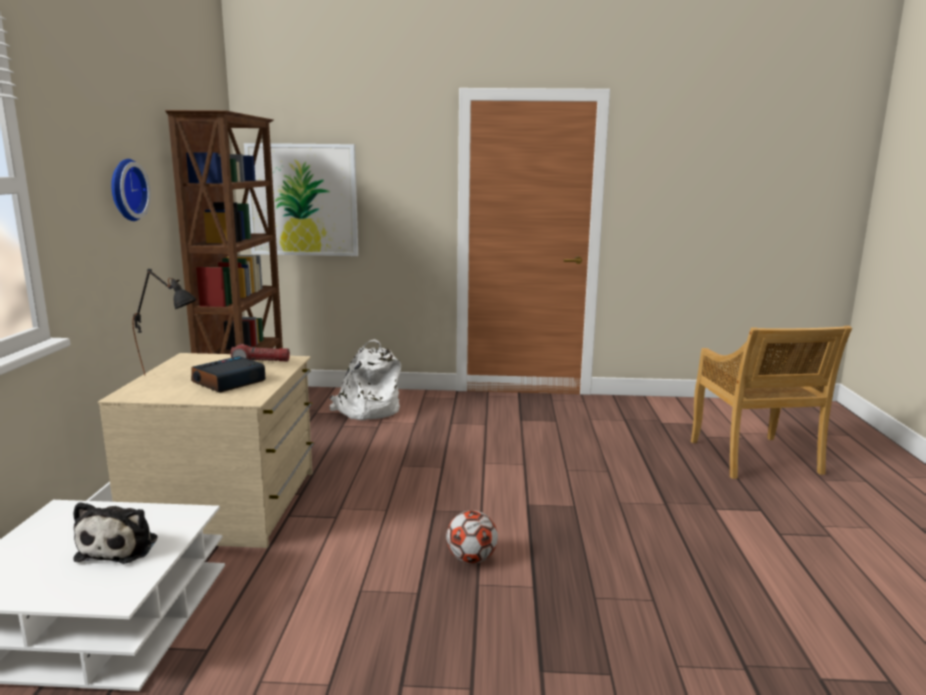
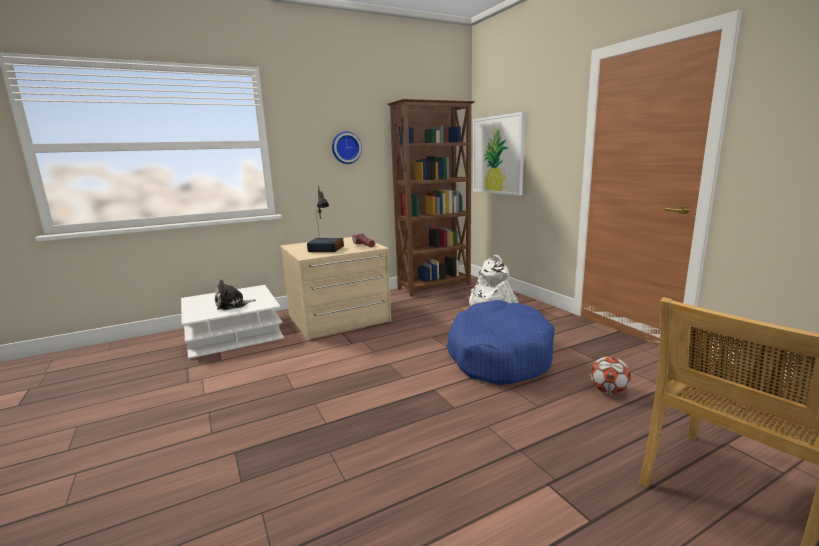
camera: 60 degrees right, 0 degrees up
(471, 559) = (341, 392): football -> football (608, 391)
(496, 451) = (498, 355): none -> blue dog bed

